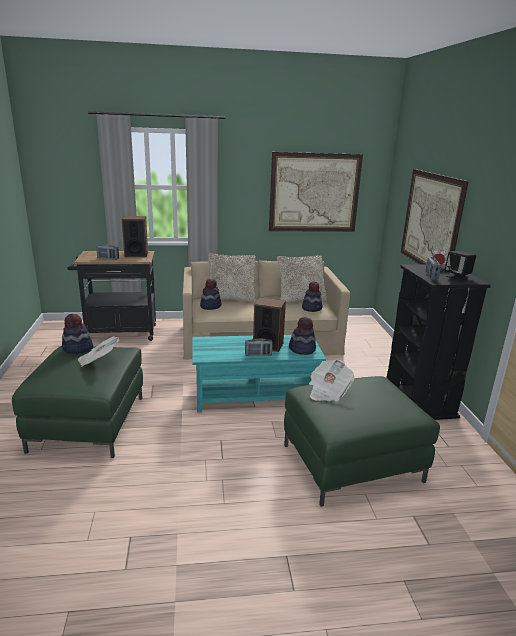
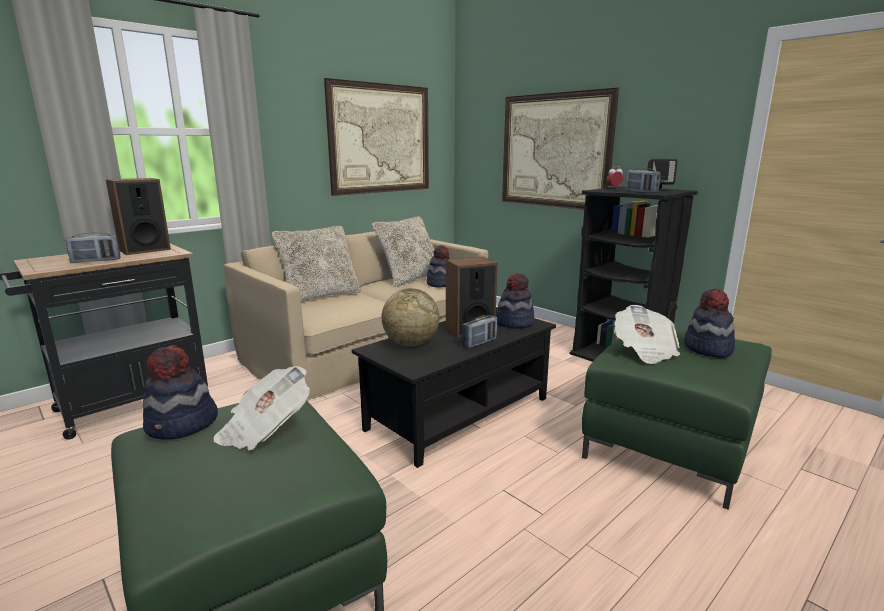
camera: 35 degrees left, 5 degrees down
(210, 306) = (308, 310): hat -> hat (707, 349)
(223, 343) = (410, 344): none -> globe
(255, 395) = (459, 413): turquoise coffee table -> black coffee table

